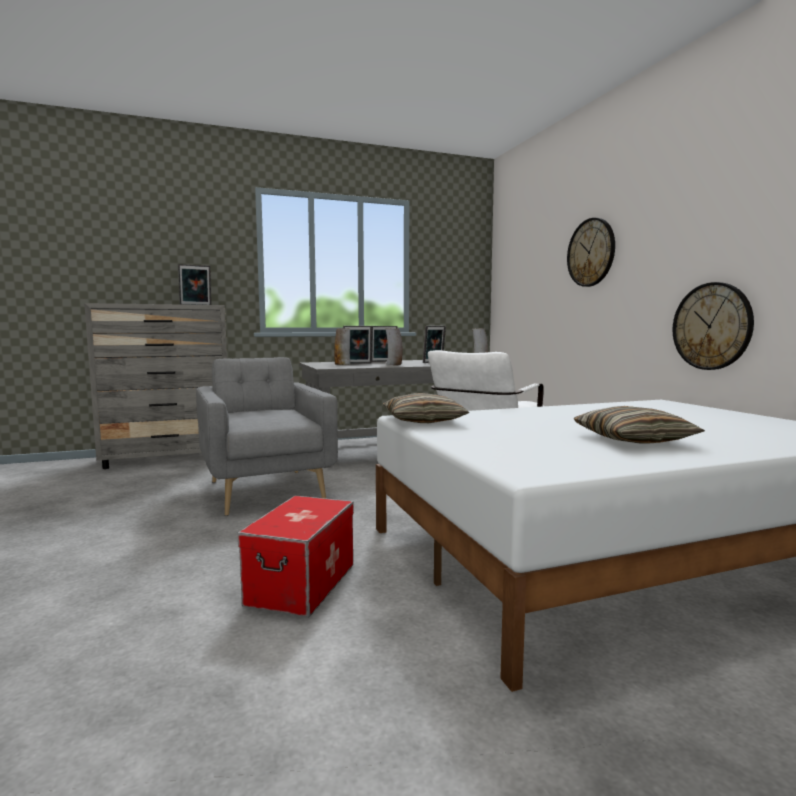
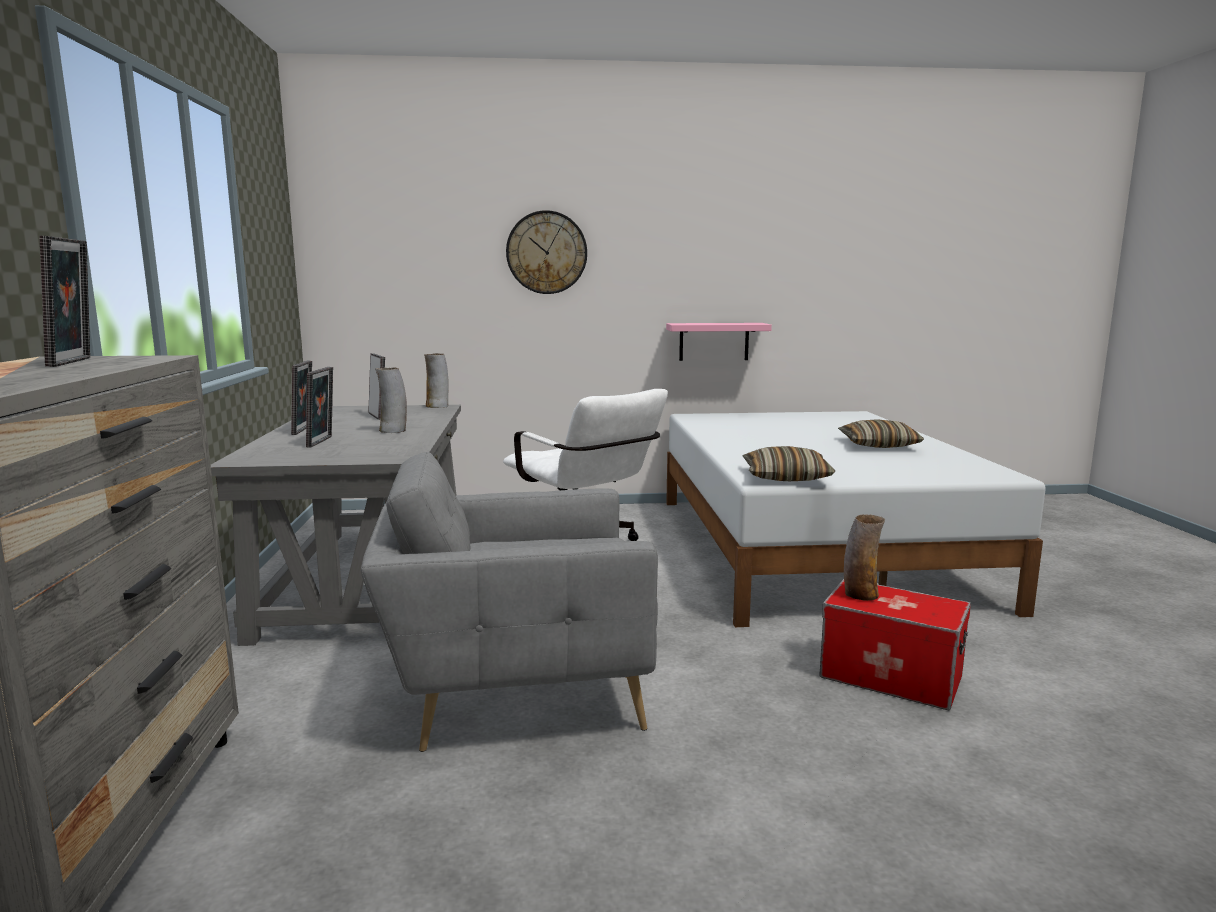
camera: 75 degrees left, 5 degrees up
(342, 364) = (340, 449): vase -> vase (860, 594)
(712, 326) = (714, 341): wall clock -> pink shelf

